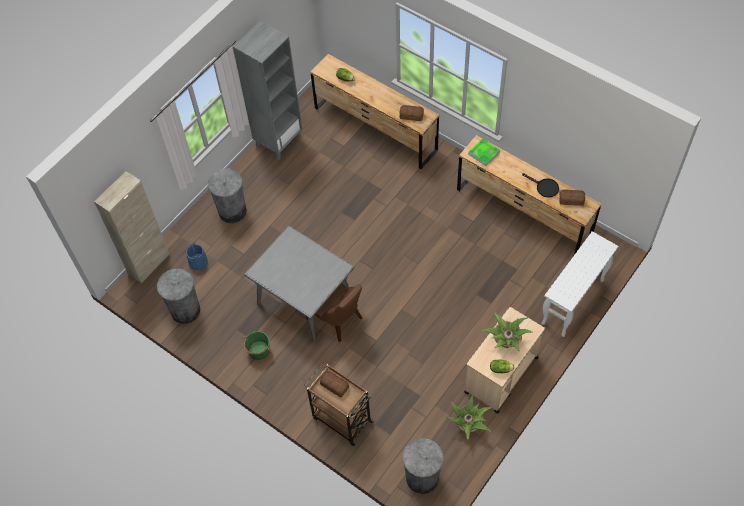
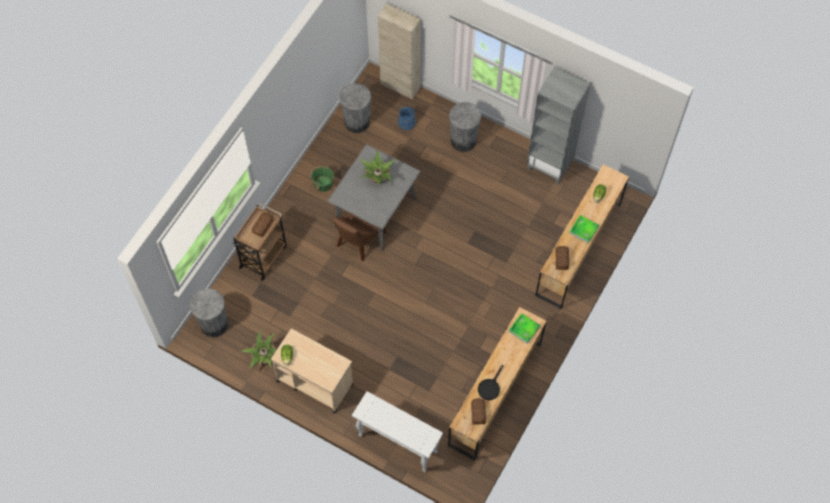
camera: 80 degrees right, 5 degrees up
(381, 94) = (583, 230): none -> tray
(505, 342) = (315, 359): potted plant -> potted plant (378, 178)

